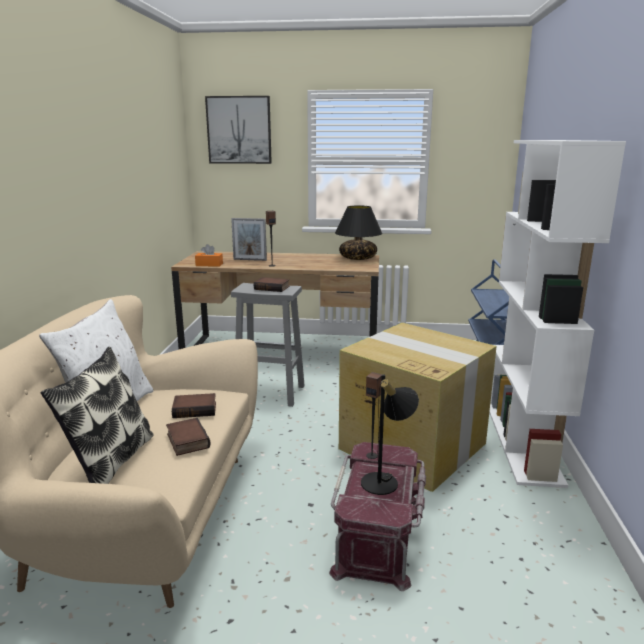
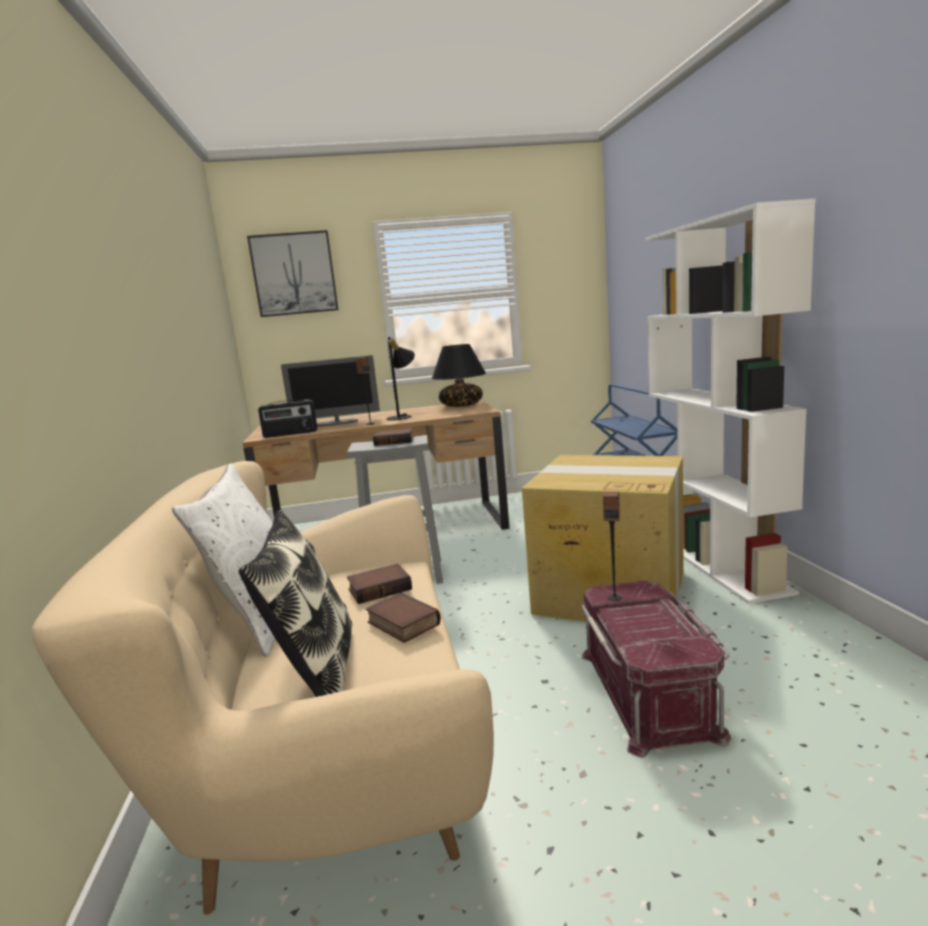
camera: 15 degrees left, 5 degrees down
(209, 264) = (290, 434): orange tissue box -> radio
(250, 260) = (336, 423): picture frame -> monitor
(386, 481) = (653, 620): black table lamp -> black table lamp (403, 417)

